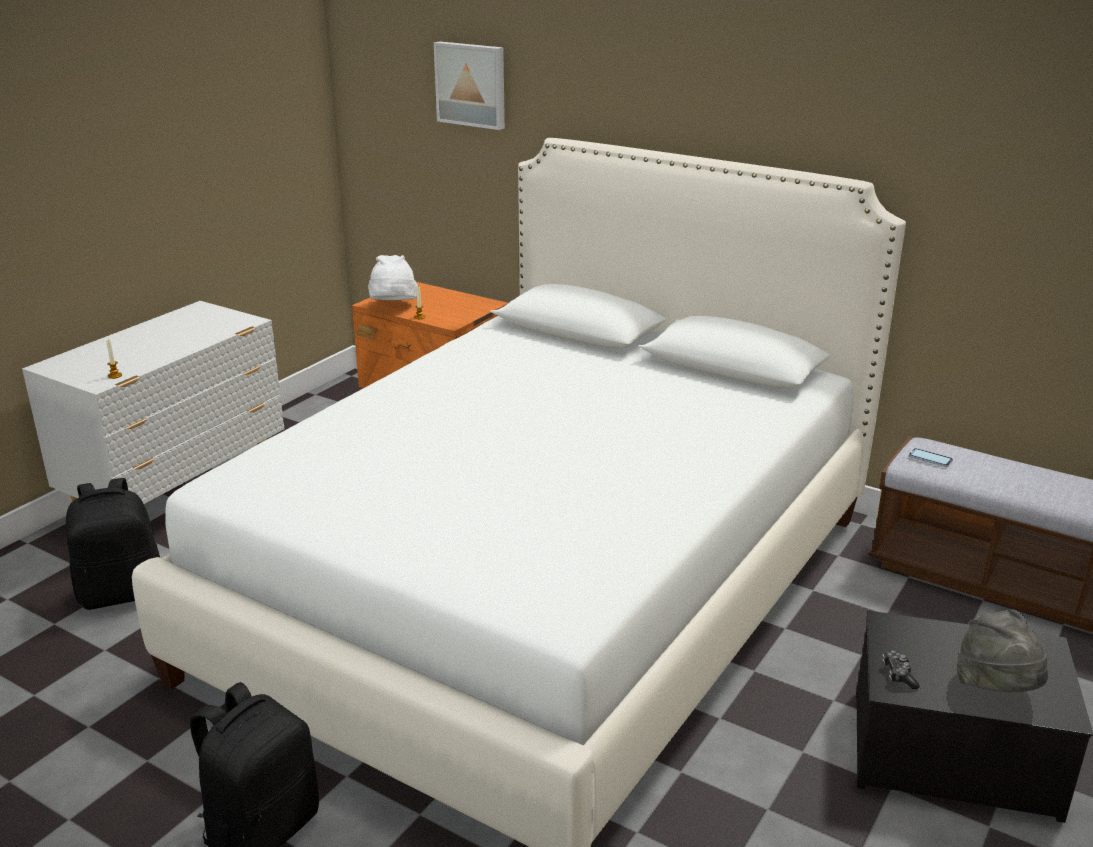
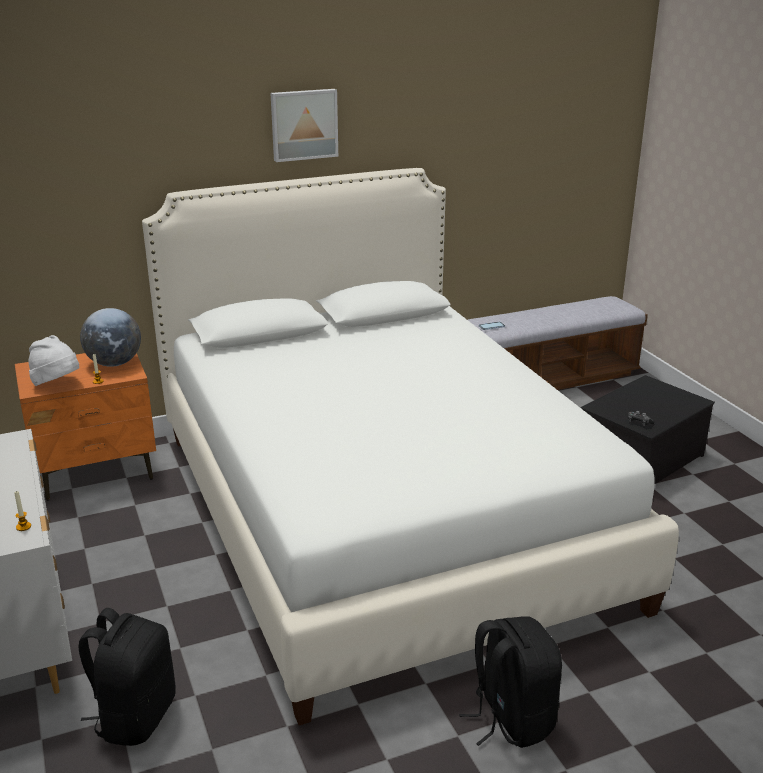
camera: 55 degrees left, 0 degrees up
(462, 309) = (114, 363): none -> globe
(472, 84) = (66, 165): picture -> picture (303, 124)
(996, 690) = (669, 406): grey hat -> none

